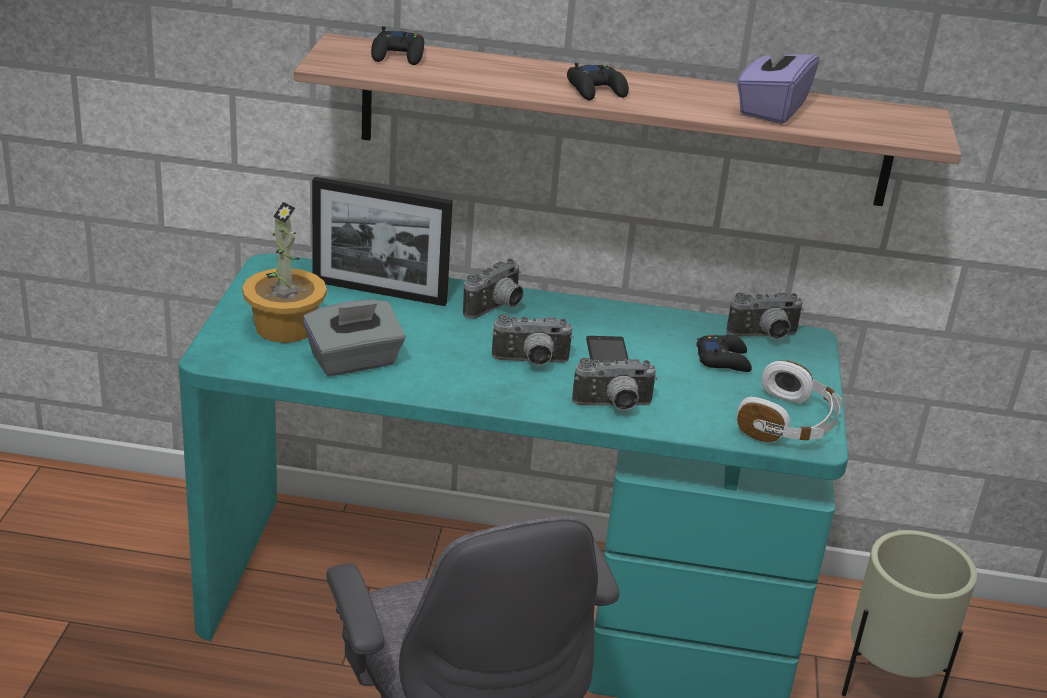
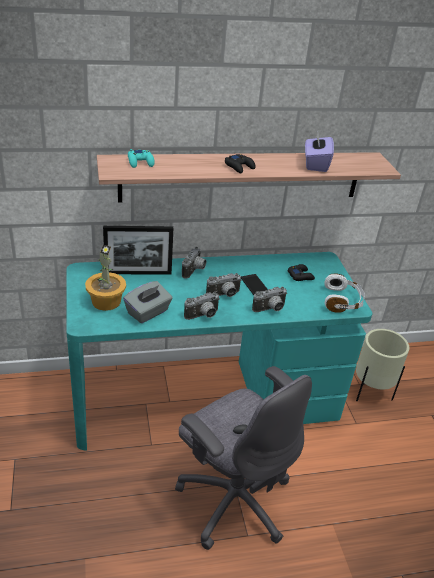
camera: 20 degrees left, 5 degrees up
(399, 55) = (140, 162): black game controller -> turquoise game controller
(764, 337) = (310, 261): camera -> camera (203, 316)

